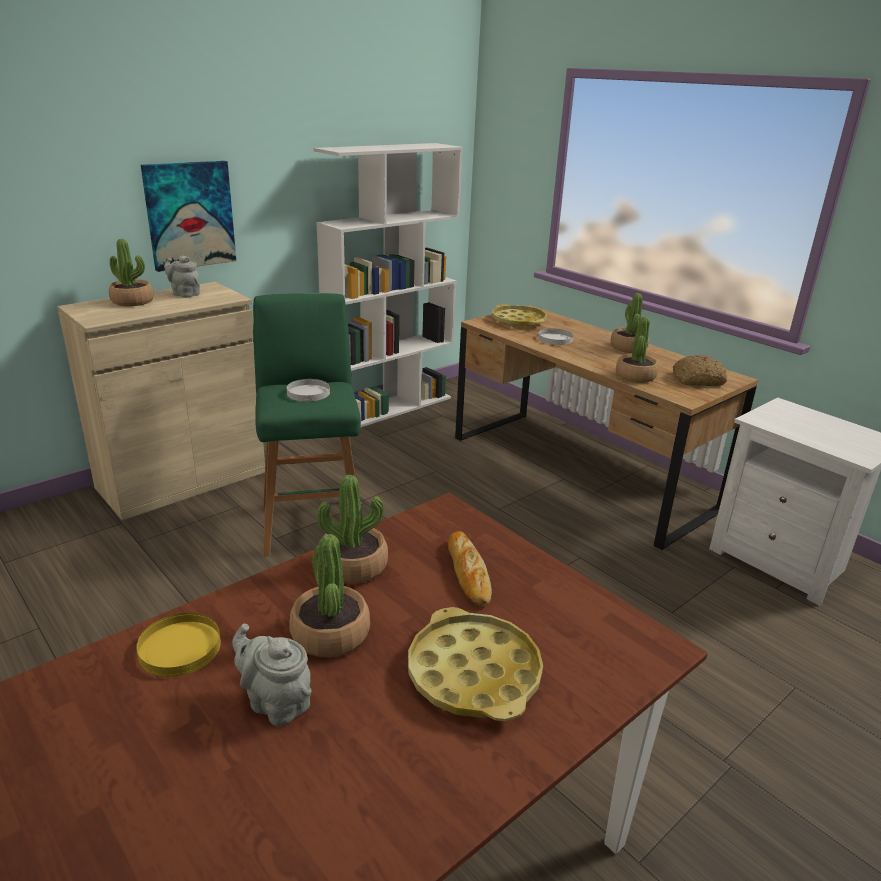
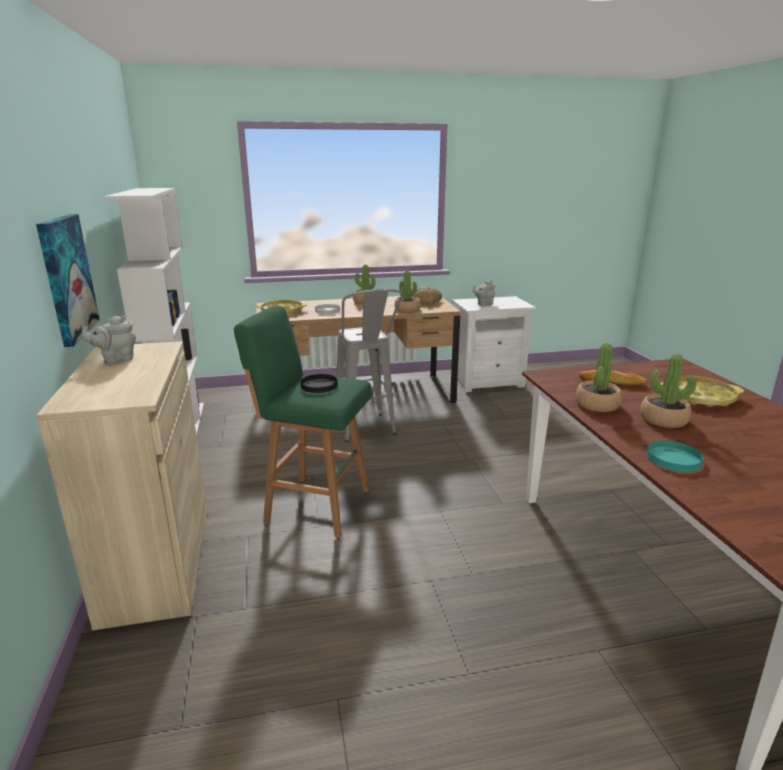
camera: 60 degrees left, 5 degrees down
(133, 301) = (98, 380): potted plant -> none
(180, 648) = (674, 459): yellow plate -> turquoise plate
(275, 702) = (723, 440): grey teapot -> grey teapot (483, 304)
(308, 393) = (319, 385): white plate -> black plate
(494, 506) = (367, 432): none -> grey stool

